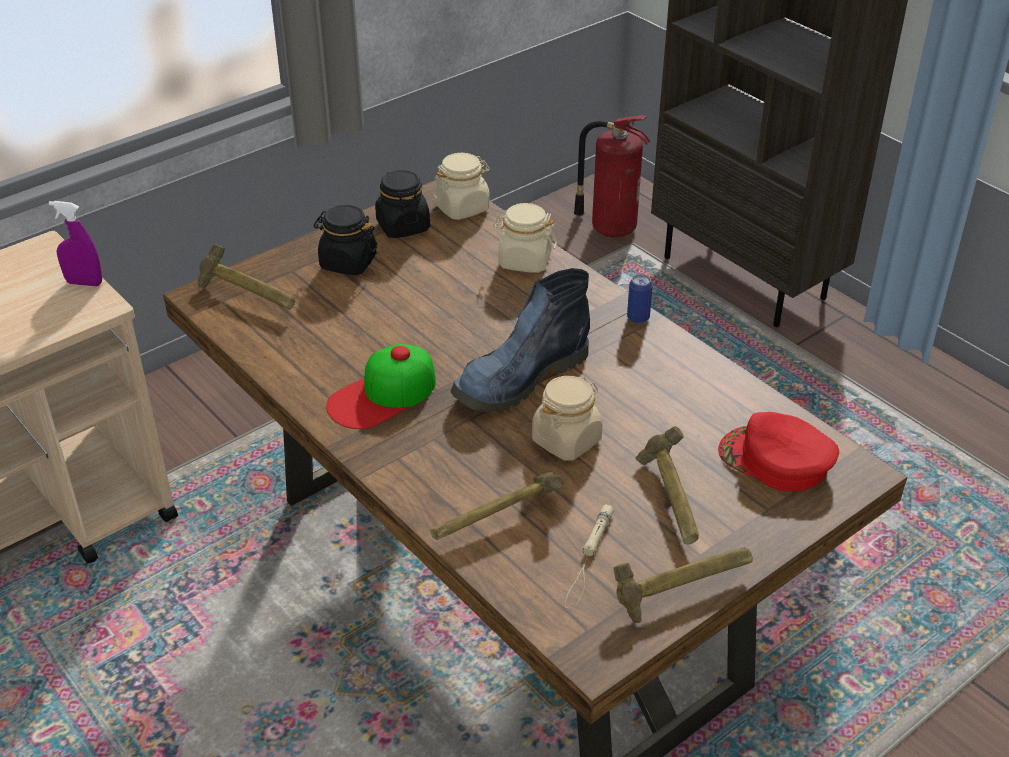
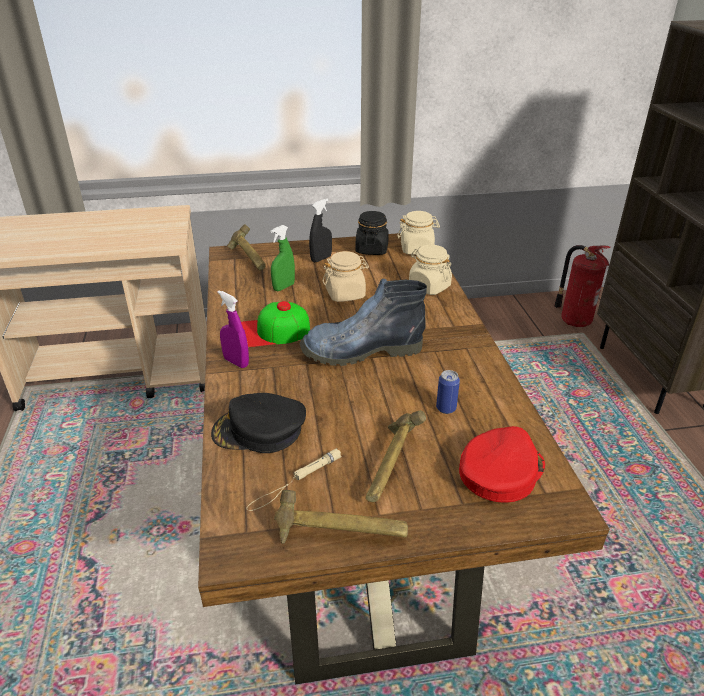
camera: 30 degrees right, 5 degrees down
(84, 283) = (175, 230): purple spray bottle -> purple spray bottle (236, 362)
(339, 323) = (283, 287): none -> green spray bottle
(347, 262) = (321, 259): black jar -> black spray bottle
(496, 521) = (259, 430): hammer -> black cap
(566, 440) = (355, 398): beige jar -> beige jar (345, 294)
(638, 318) = (476, 341): can -> can (446, 408)
(775, 460) = (500, 470): red cap -> red cap turned 75 degrees clockwise

